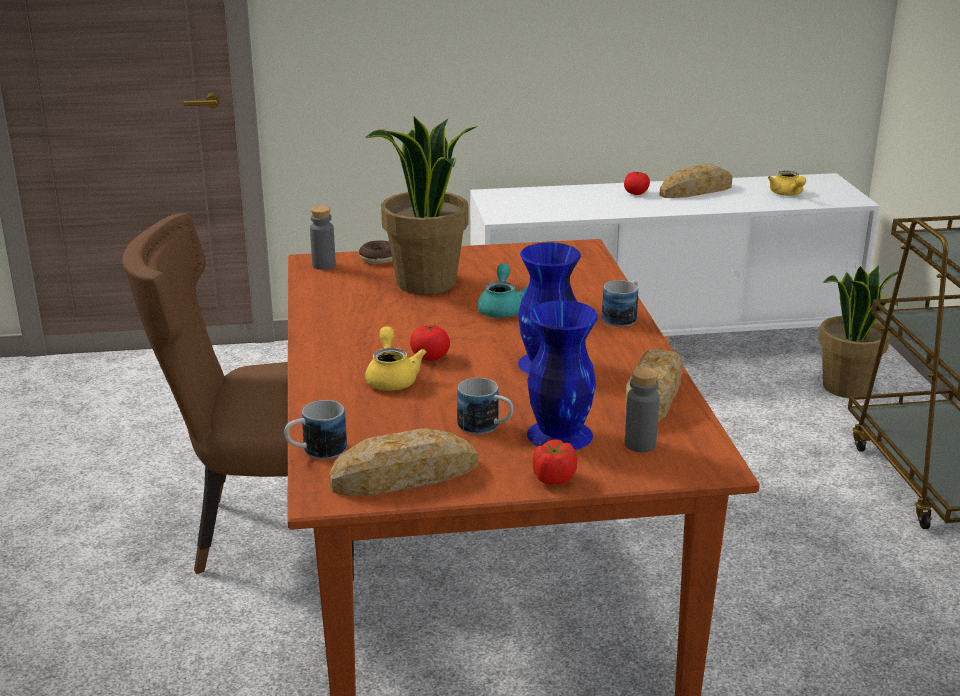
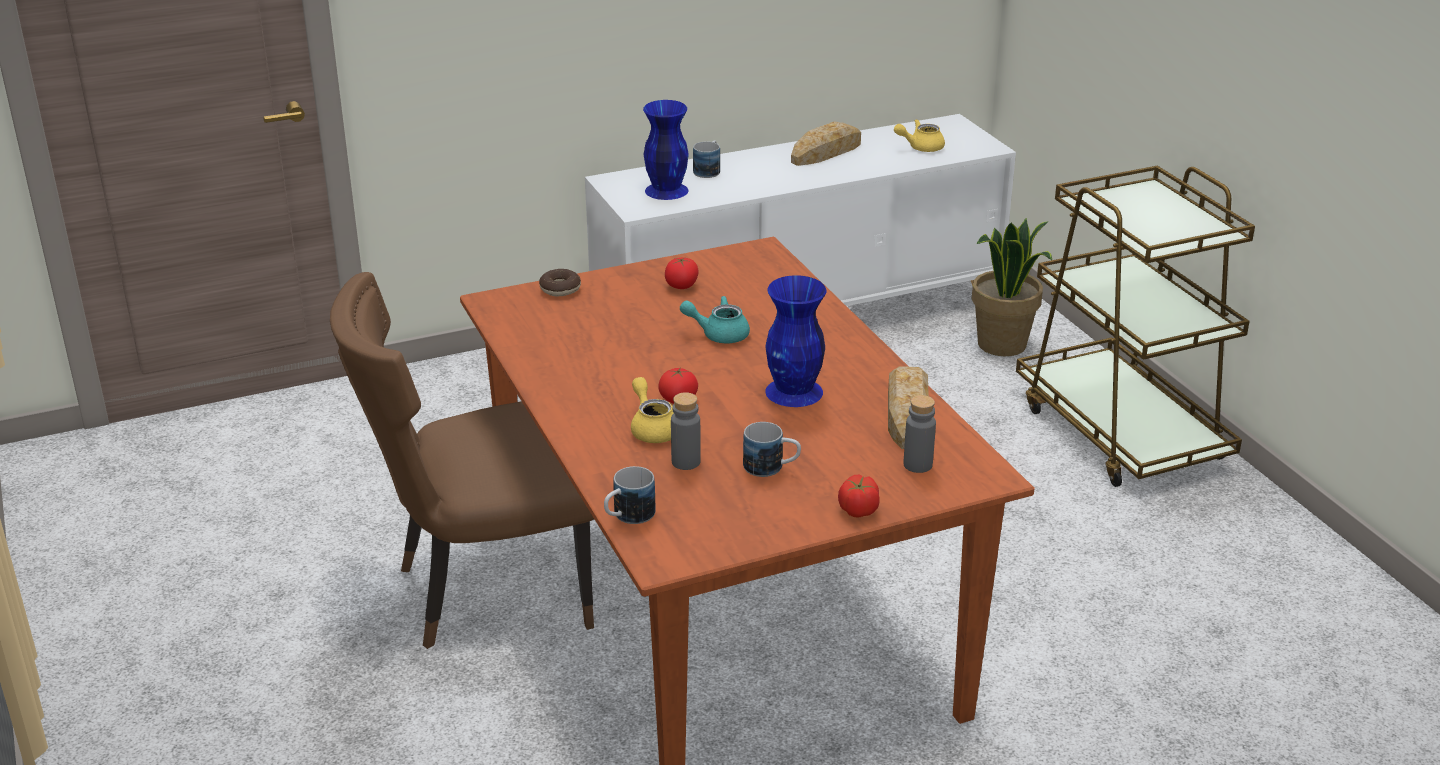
camera: 15 degrees left, 5 degrees up
(324, 265) = (507, 304): grey bottle -> grey bottle (686, 462)
(405, 476) = (724, 529): bread -> none
(426, 283) = (627, 314): potted plant -> none
(502, 308) = (718, 334): turquoise teapot -> turquoise teapot turned 75 degrees counterclockwise
(558, 434) = (840, 465): blue vase -> blue vase (665, 190)
(623, 317) = (840, 329): mug -> mug (709, 170)
(636, 193) = (765, 162): tomato -> tomato (681, 285)
(787, 194) = (920, 147): yellow teapot -> yellow teapot turned 105 degrees clockwise

